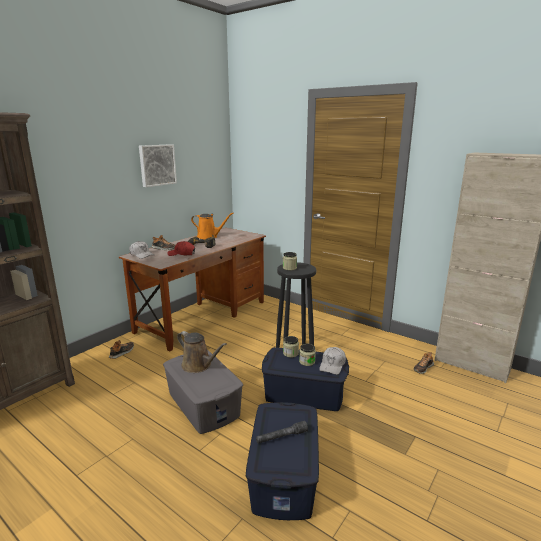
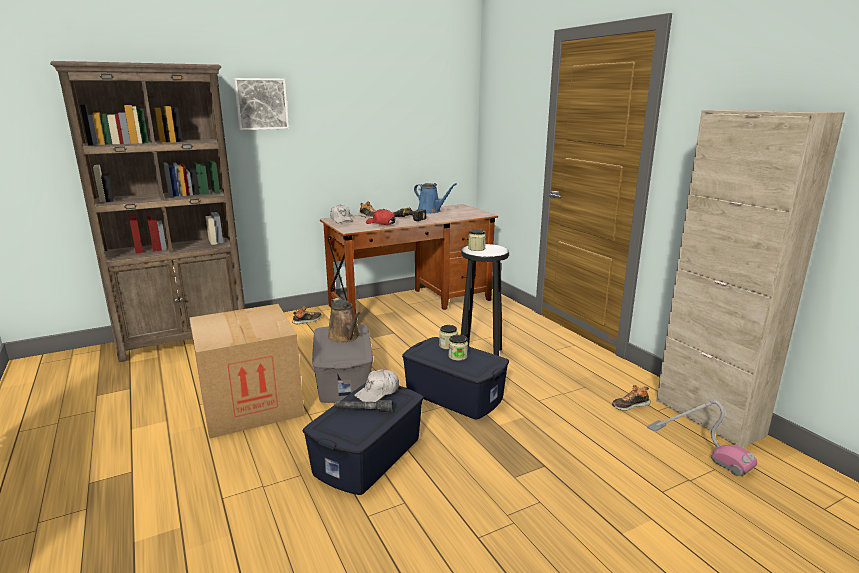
camera: 25 degrees right, 0 degrees up
(133, 457) = (251, 404): none -> cardboard box
(157, 165) = (374, 123): picture -> picture (261, 104)
(209, 237) = (431, 211): orange watering can -> blue watering can
(332, 365) = (483, 365): white cap -> white cap (377, 393)
(486, 390) = (697, 448): none -> vacuum cleaner

